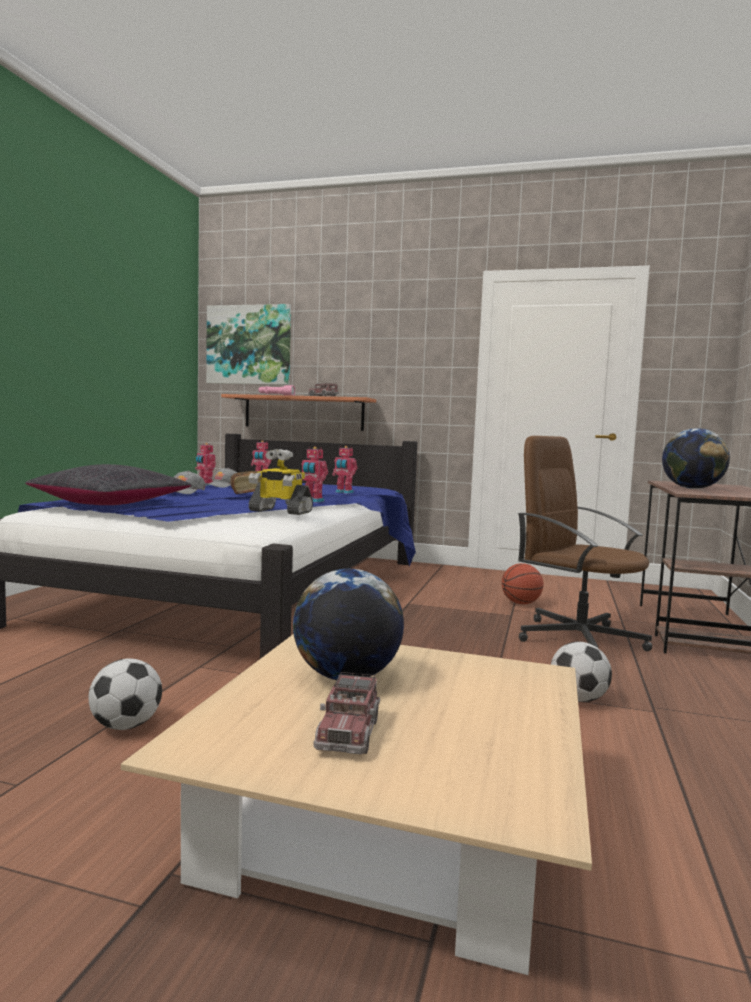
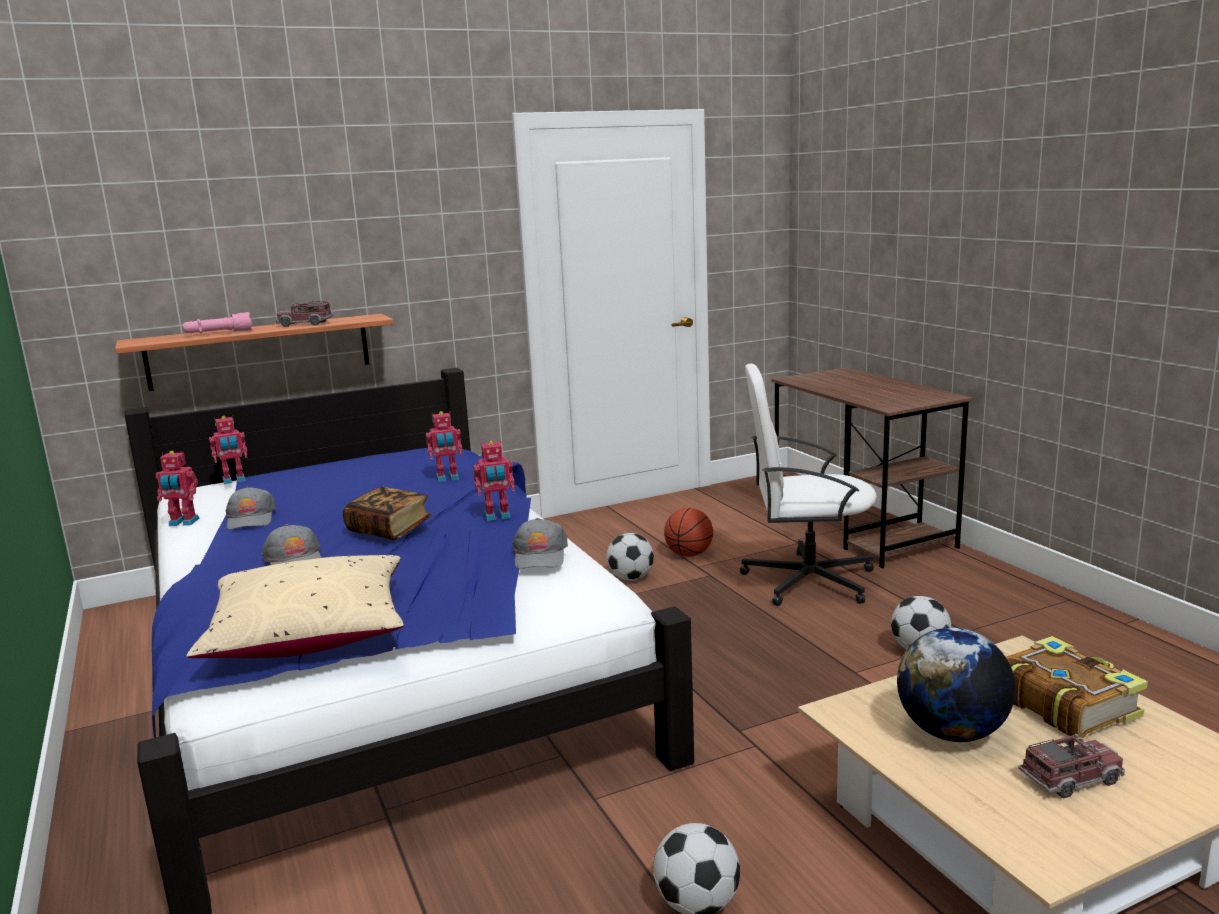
camera: 40 degrees left, 10 degrees up
(110, 504) = (309, 632): black pillow -> beige pillow
(249, 345) = (125, 246): picture -> none
(279, 511) = (540, 555): toy robot -> grey cap
(348, 732) = (1070, 779): toy truck -> toy truck turned 75 degrees counterclockwise
(455, 601) = (630, 578): none -> football
(484, 704) = (1063, 703): none -> book
(578, 638) = (806, 580): brown office chair -> white office chair
(692, 488) = (860, 393): globe -> none

